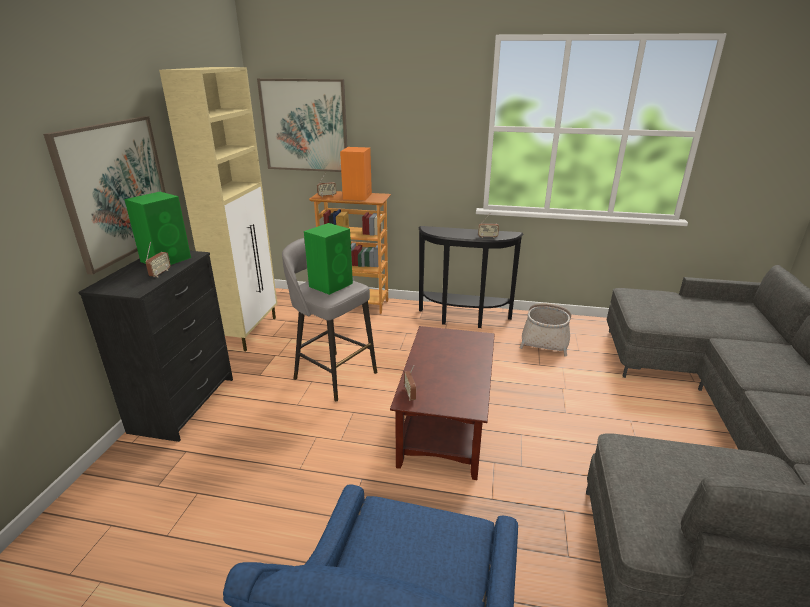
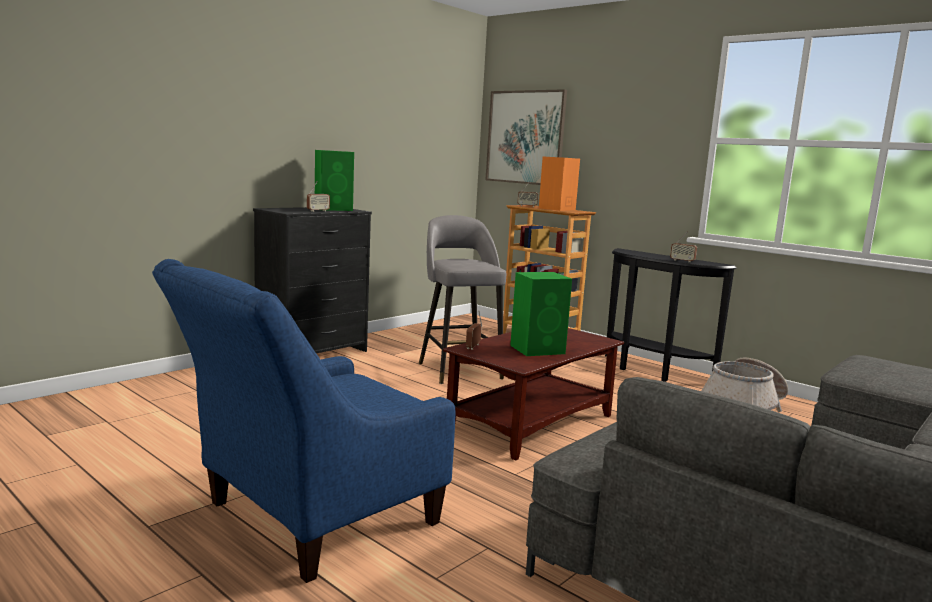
camera: 30 degrees right, 15 degrees down
(117, 190) = (313, 143): picture -> none
(249, 332) = (414, 331): beige cabinet -> none
(331, 284) = (469, 261): green speaker -> green speaker (538, 349)

